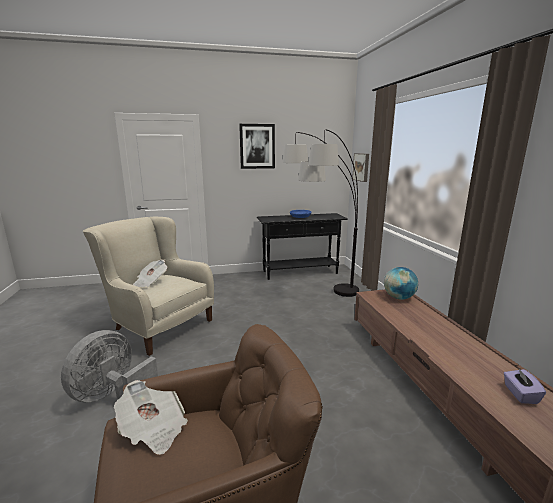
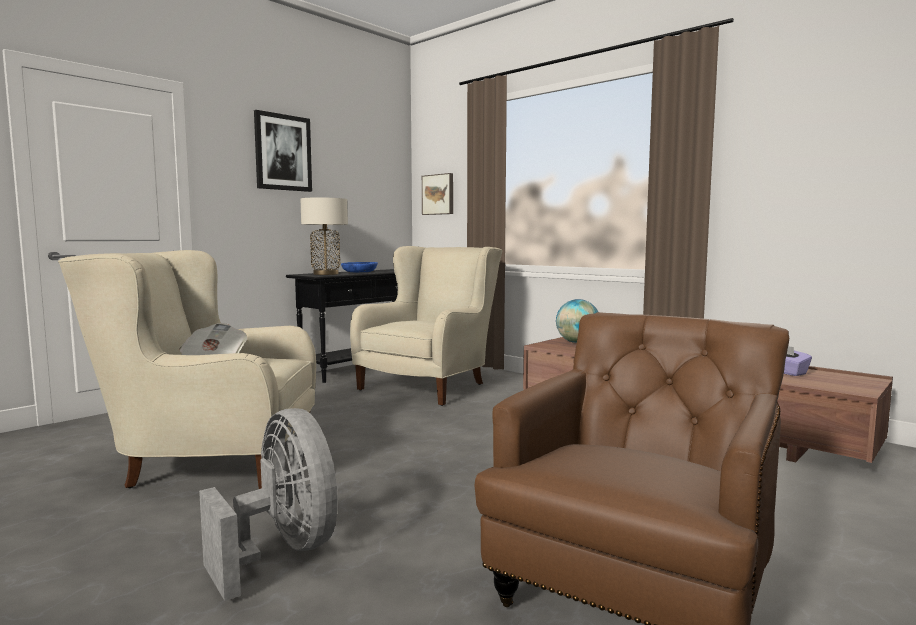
camera: 35 degrees left, 10 degrees down
(112, 395) = (283, 551): grey fan -> grey fan turned 150 degrees clockwise
(153, 429) = (563, 455): newspaper -> none
(275, 218) = (326, 274): none -> table lamp
(319, 296) = (432, 385): floor lamp -> beige armchair

